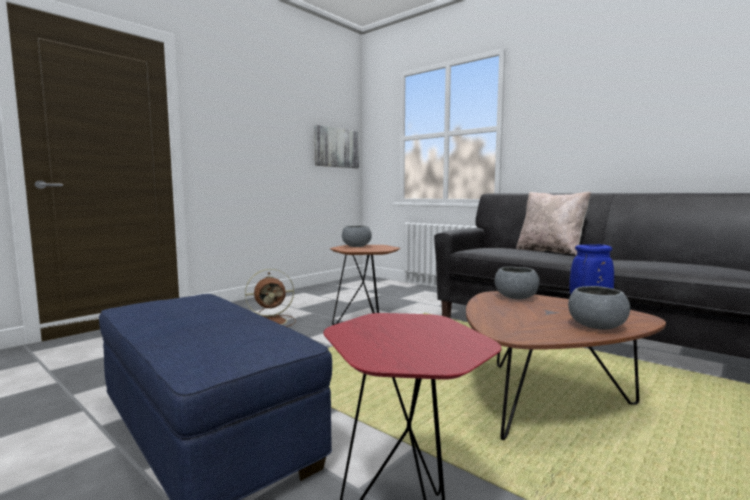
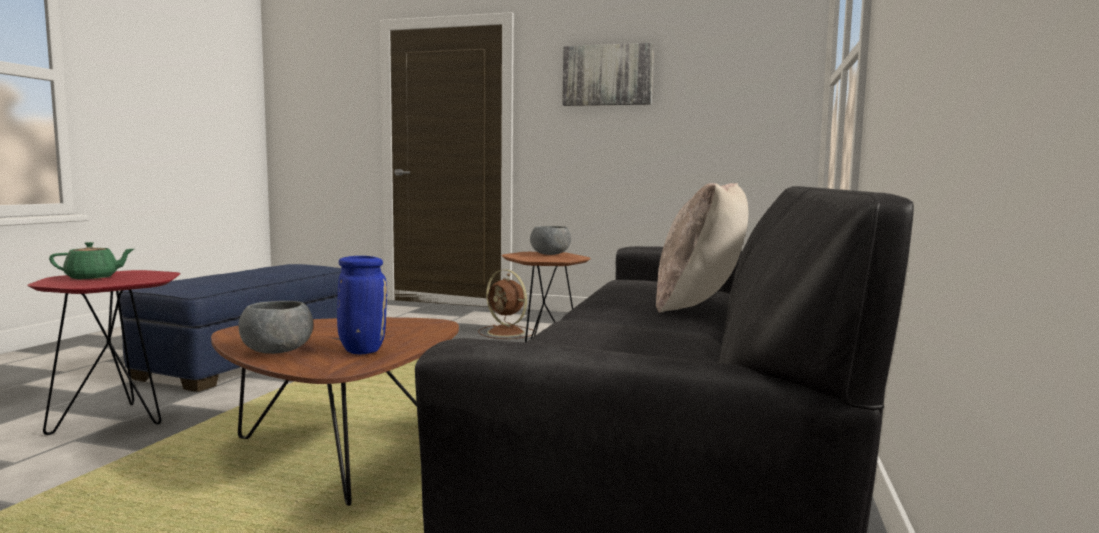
camera: 65 degrees right, 0 degrees up
(336, 148) = (753, 109): picture -> picture (607, 75)
(399, 343) = (93, 277): none -> green teapot
(515, 297) = (415, 328): grey bowl -> none

